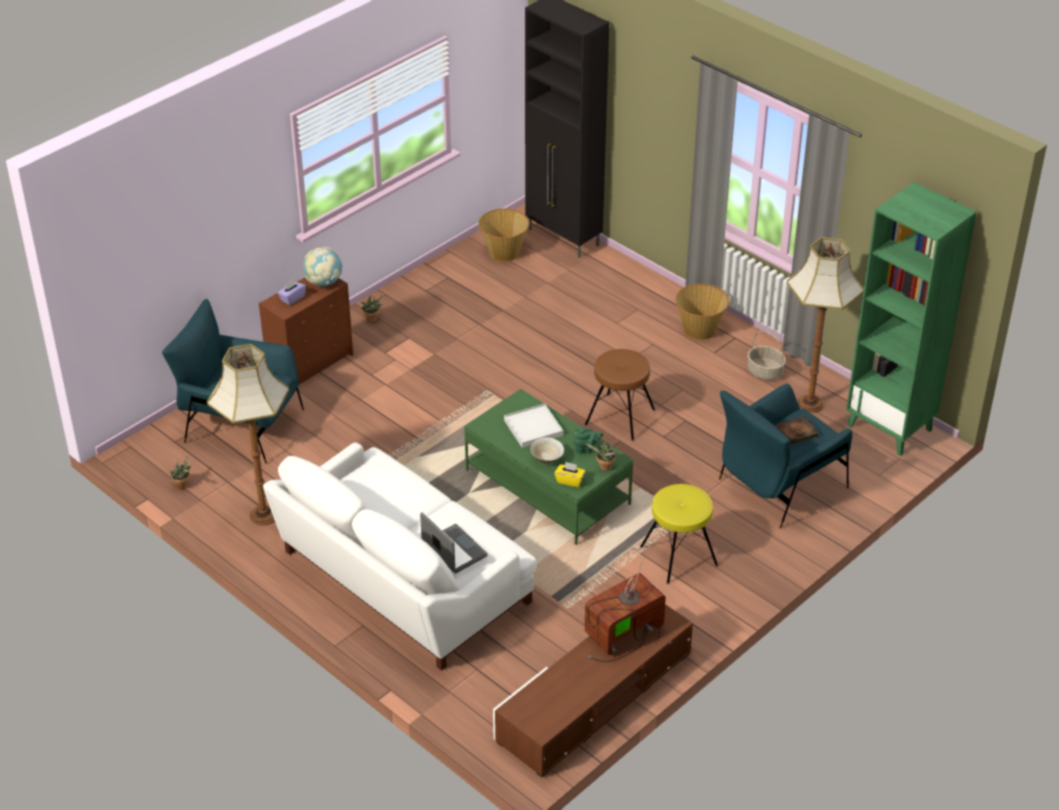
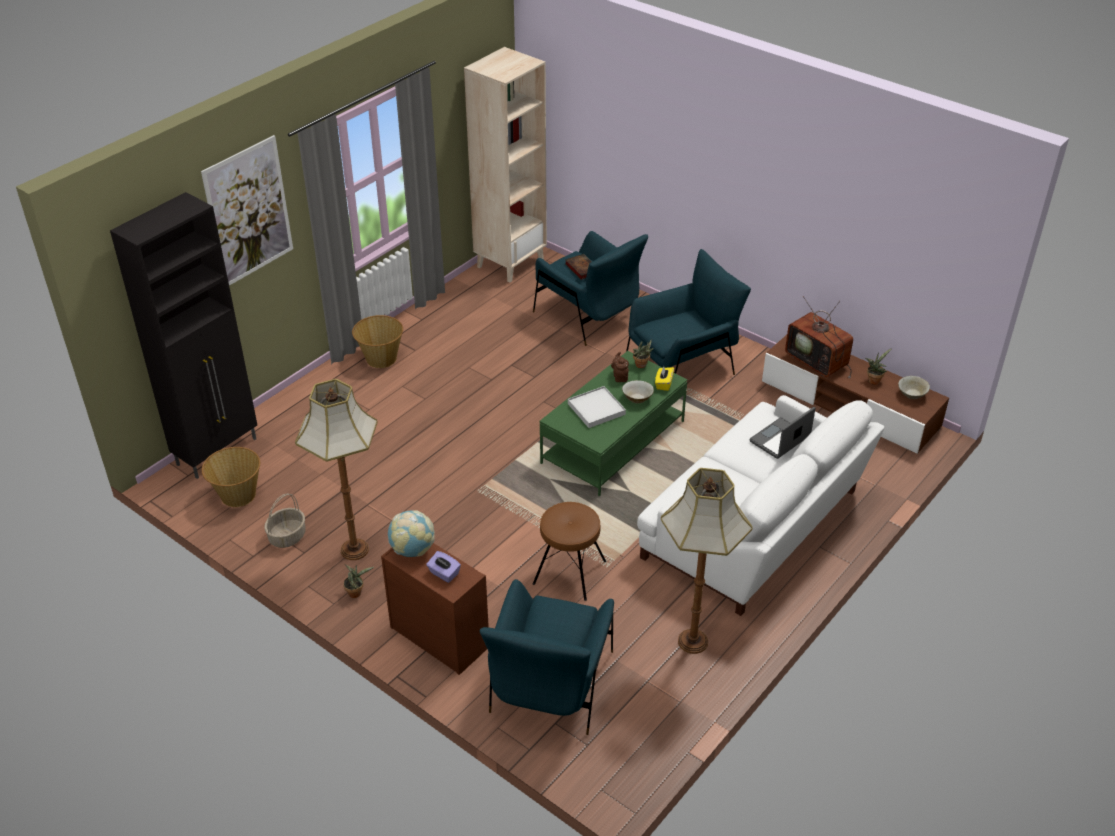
camera: 95 degrees left, 0 degrees up
(183, 486) = (660, 721): potted plant -> potted plant (874, 380)
(551, 710) = (911, 394): none -> beige bowl
(586, 449) = (620, 376): green teapot -> brown teapot
(619, 416) = (509, 403): brown stool -> brown stool (569, 572)
(659, 91) = (248, 211): none -> picture
(678, 556) = (682, 366): yellow stool -> blue armchair
(765, 372) = (442, 322): basket -> basket (287, 536)
(810, 404) = (484, 299): floor lamp -> floor lamp (354, 549)
(890, 427) = (510, 262): green bookcase -> beige bookcase

